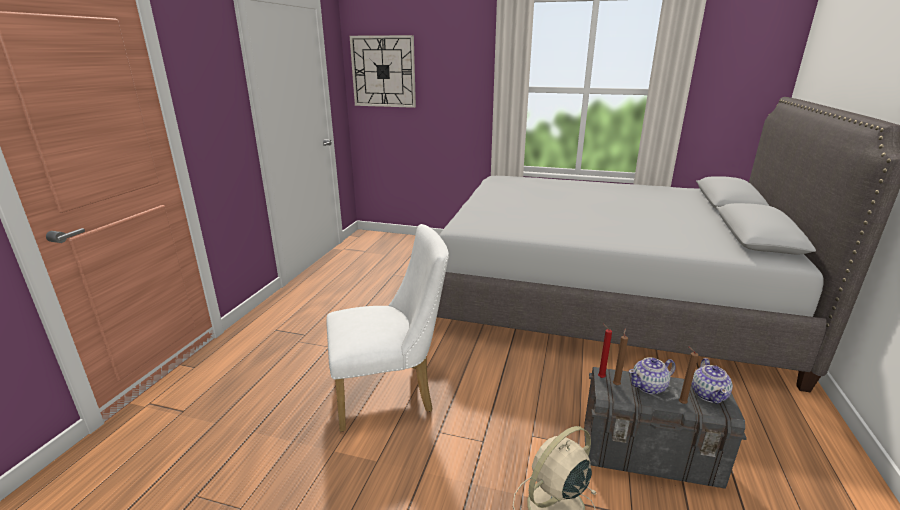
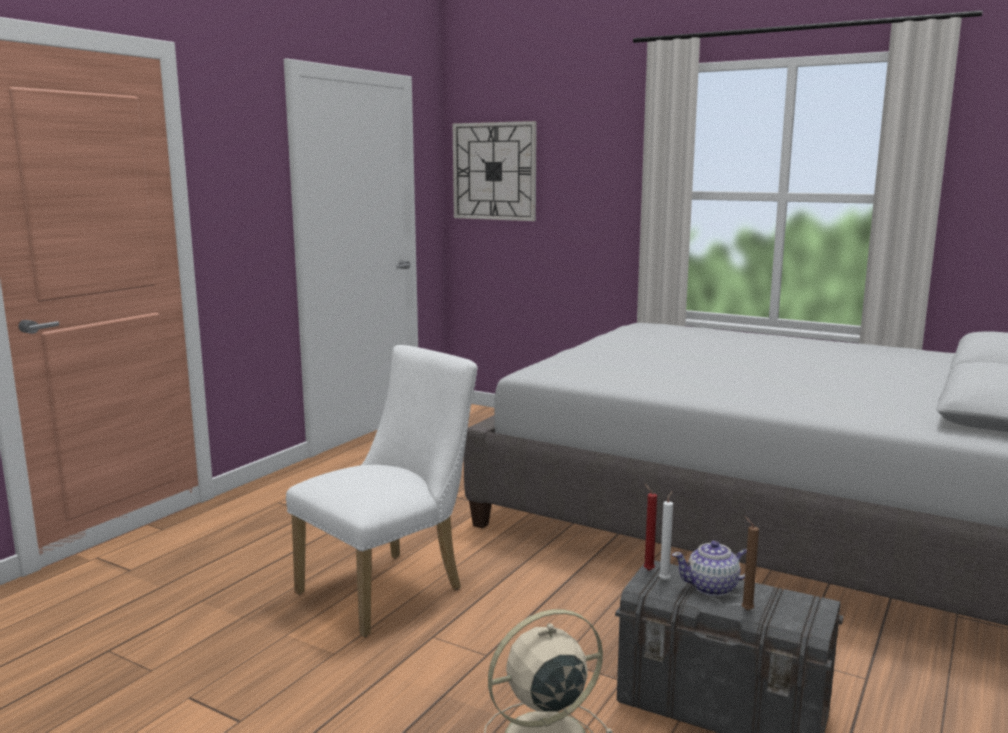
camera: 15 degrees right, 10 degrees down
(391, 393) = (390, 588): white chair -> white chair turned 45 degrees counterclockwise
(616, 384) = (665, 579): brown candle -> white candle
(708, 394) = (798, 607): teapot -> none

